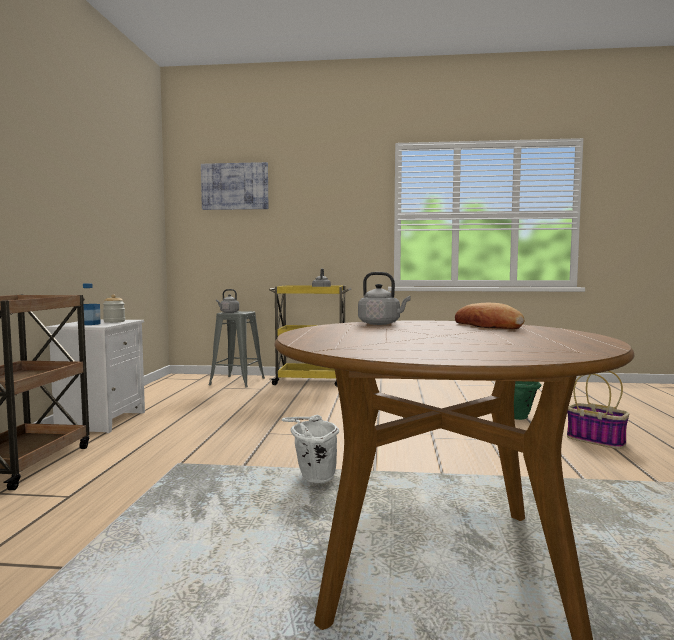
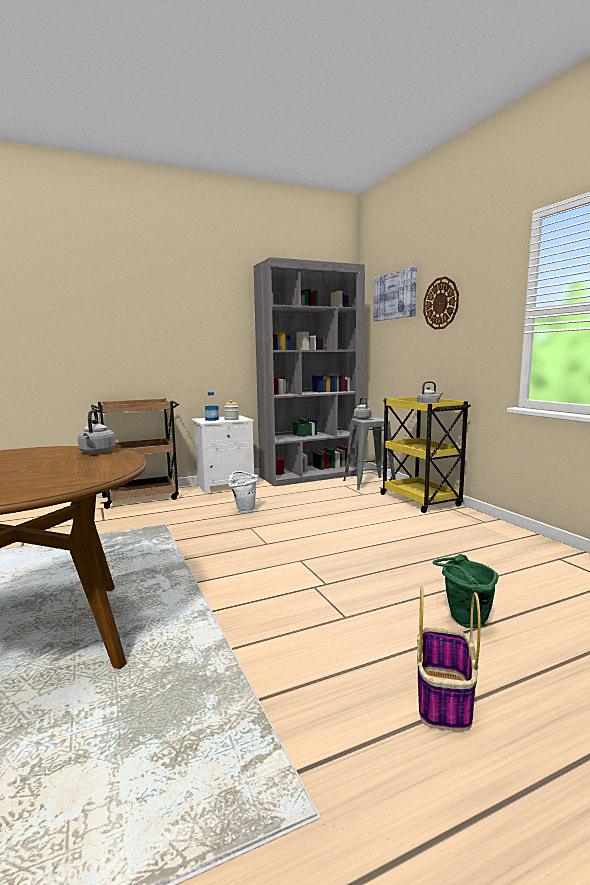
camera: 60 degrees right, 5 degrees up
(164, 389) = (311, 476): none -> grey bookcase
(303, 200) = (441, 303): none -> wall clock
(312, 479) = (164, 565): white bucket -> white bucket (244, 509)
(487, 325) = (92, 471): bread -> none

